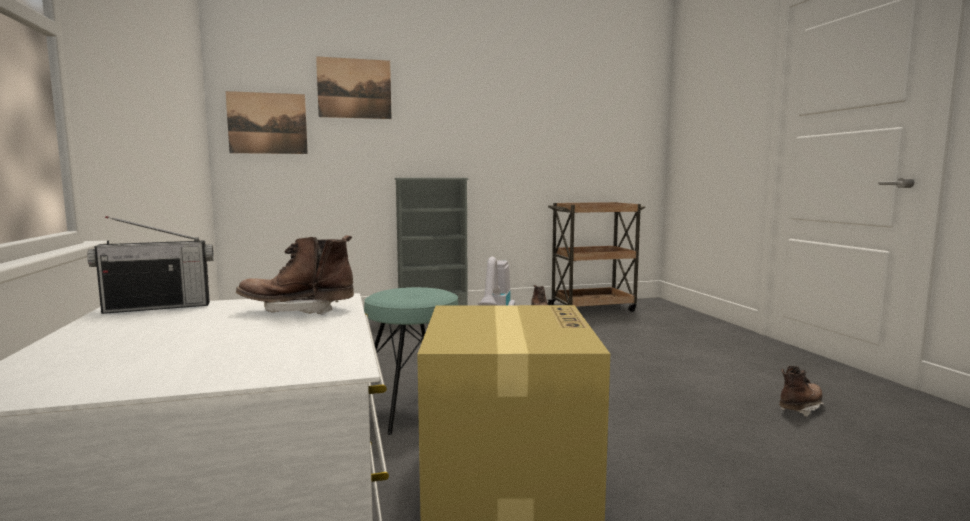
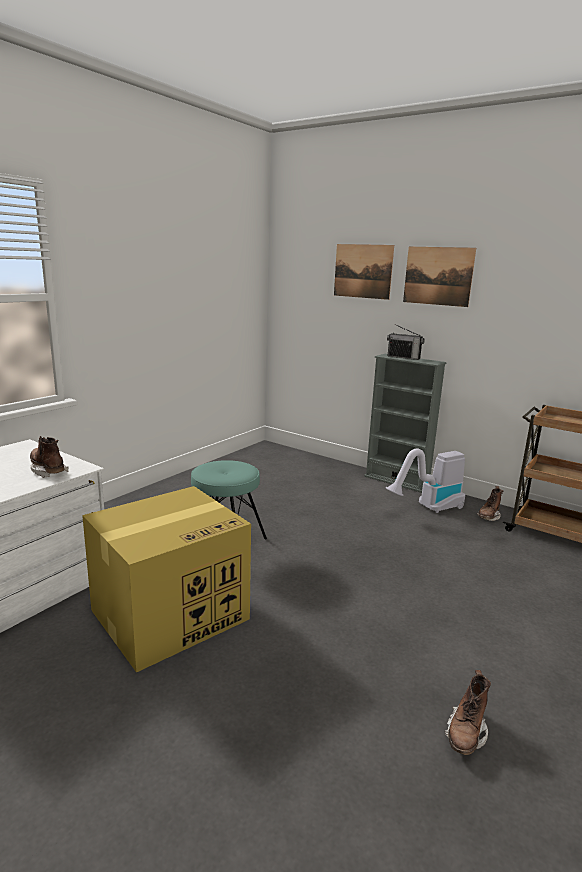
camera: 50 degrees right, 10 degrees up
(158, 307) = (34, 447): radio -> radio (403, 357)
(267, 123) = (301, 299): picture -> picture (438, 276)
(800, 408) = (465, 734): brown boot -> brown boot turned 105 degrees clockwise

